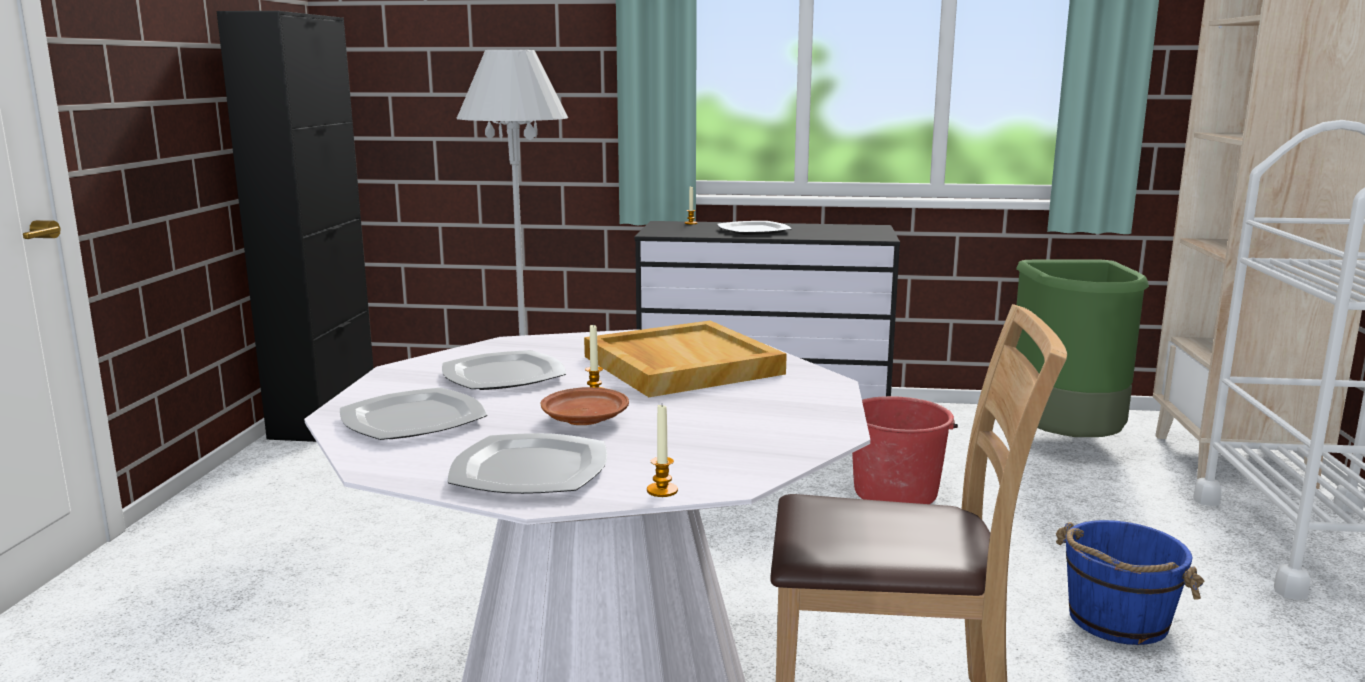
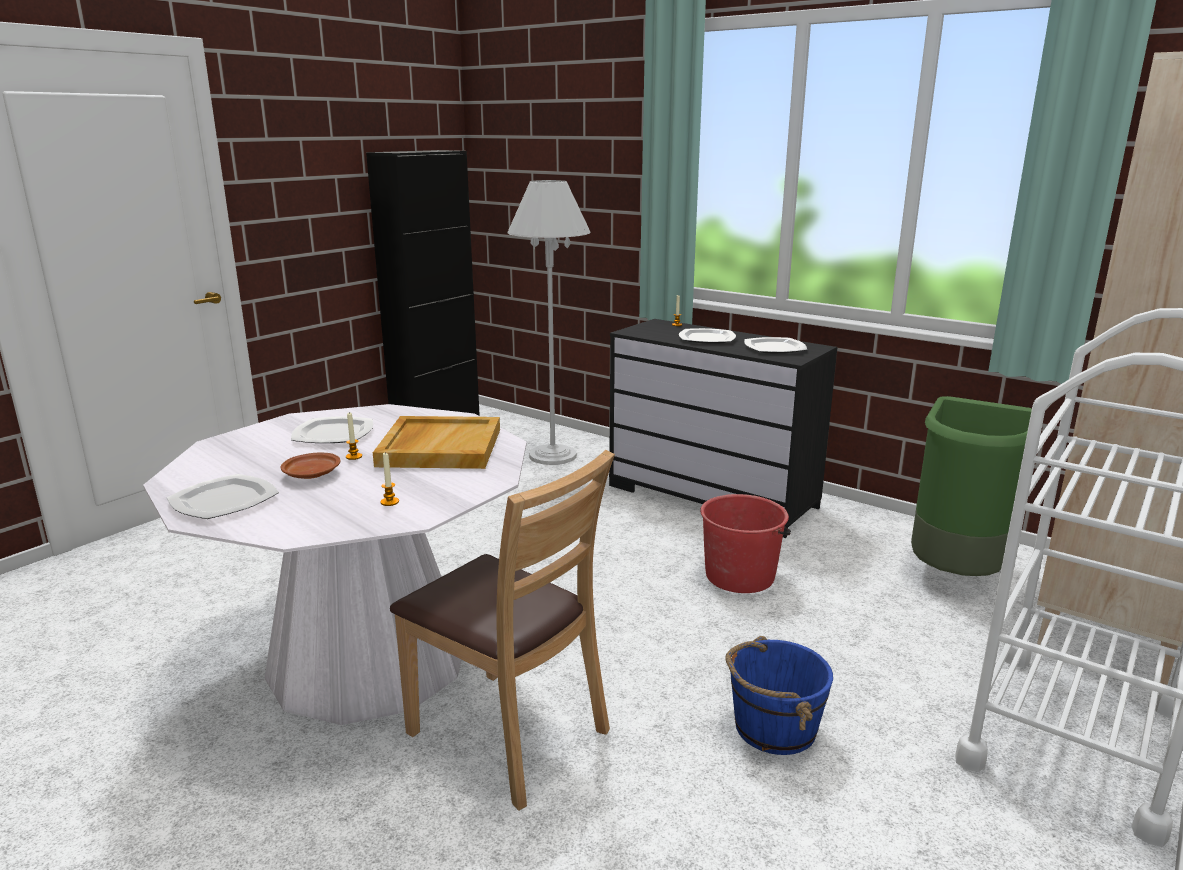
camera: 30 degrees right, 5 degrees up
(415, 420) = (237, 454): plate -> plate (775, 348)
(662, 490) = (254, 531): candle -> candle (389, 502)

